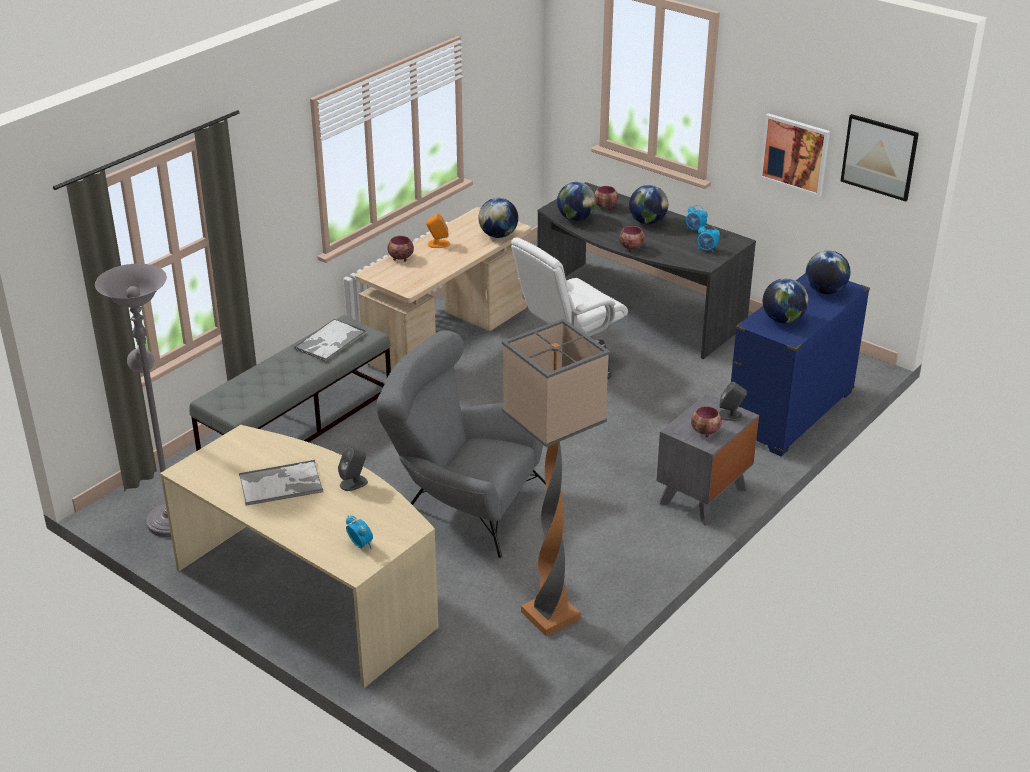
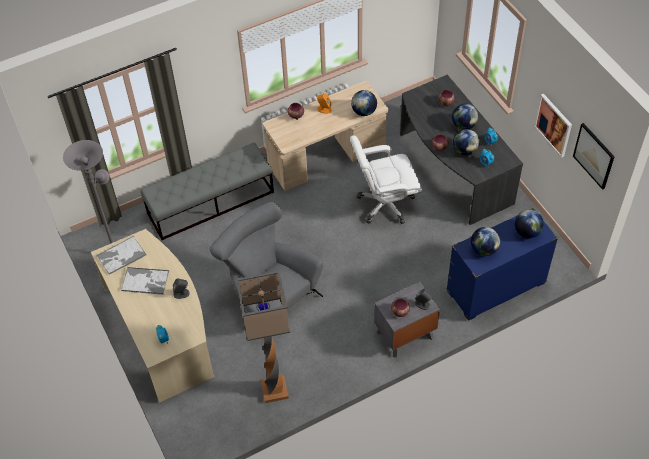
camera: 25 degrees right, 20 degrees up
(329, 341) = (235, 163): tray -> tray (121, 256)
(576, 218) = (420, 109): globe -> globe (465, 150)

